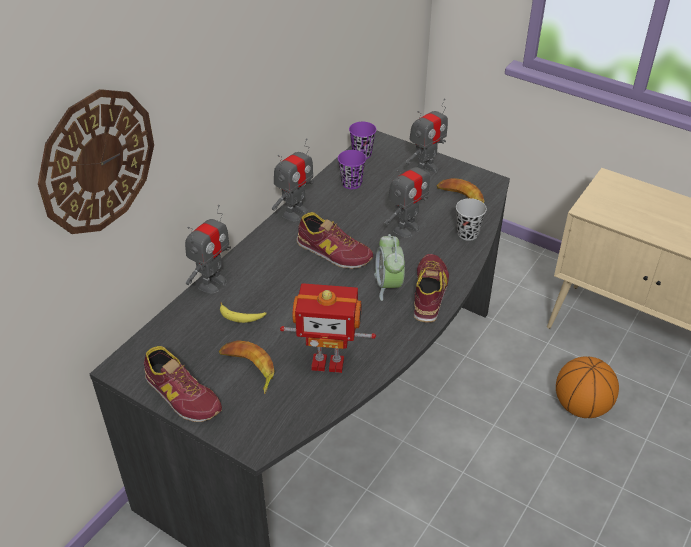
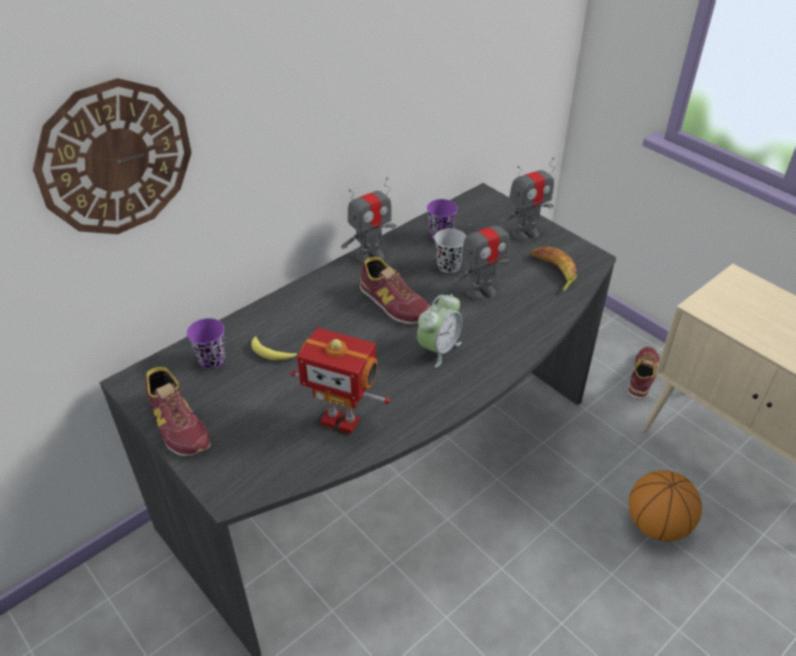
camera: 15 degrees right, 0 degrees up
(212, 283) = (257, 313): toy robot -> none
(248, 369) = (255, 409): banana -> none
(362, 154) = (463, 207): purple cup -> purple cup (212, 360)
(388, 285) = (438, 349): alarm clock -> alarm clock turned 150 degrees counterclockwise
(429, 292) = (480, 365): shoe -> shoe (643, 376)
(467, 234) = (547, 309): black cup -> black cup (448, 266)

